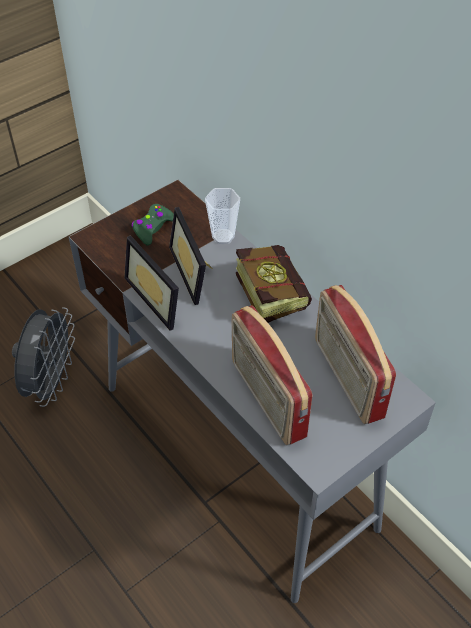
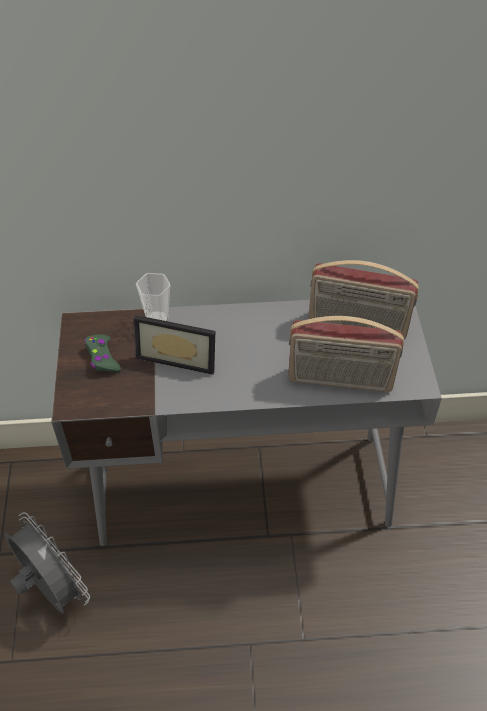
camera: 55 degrees left, 0 degrees up
(160, 297) = (184, 392): picture frame -> none
(267, 291) = (239, 324): book -> none

